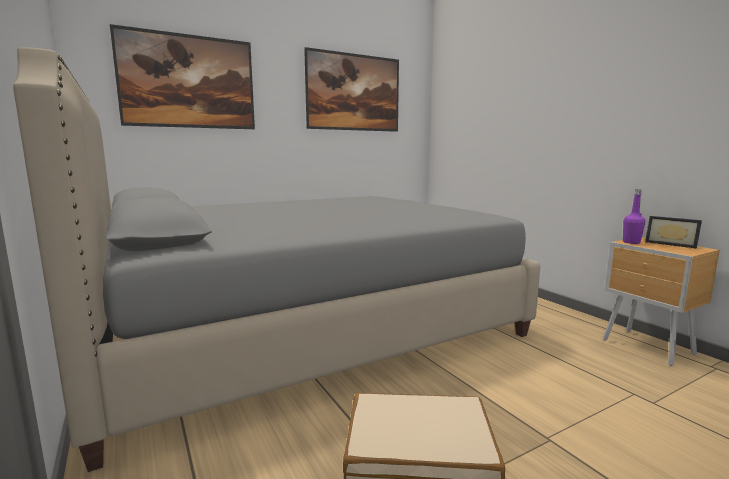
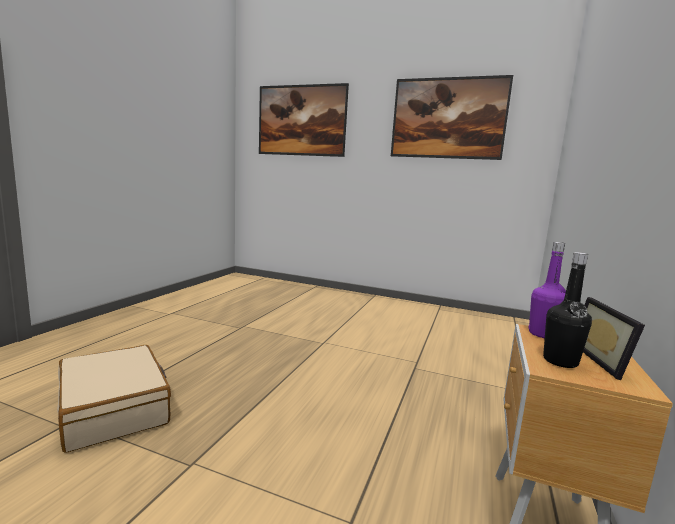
camera: 50 degrees right, 0 degrees up
(304, 326) = (285, 319): grey bed -> none
(674, 249) = (560, 361): none -> black bottle

